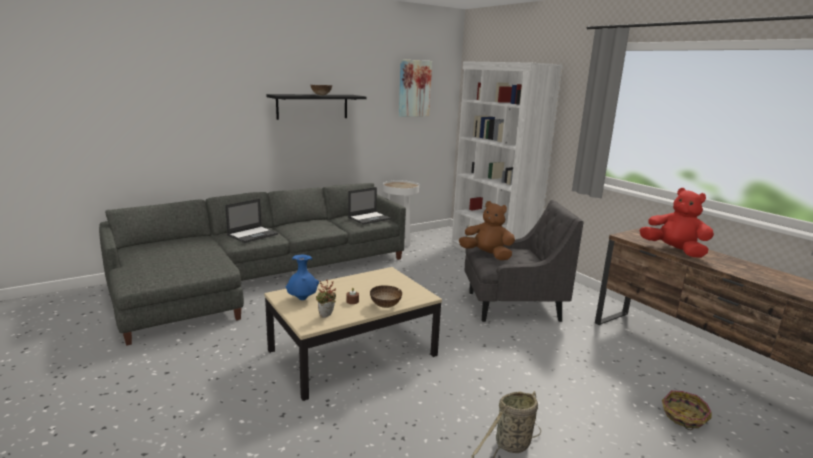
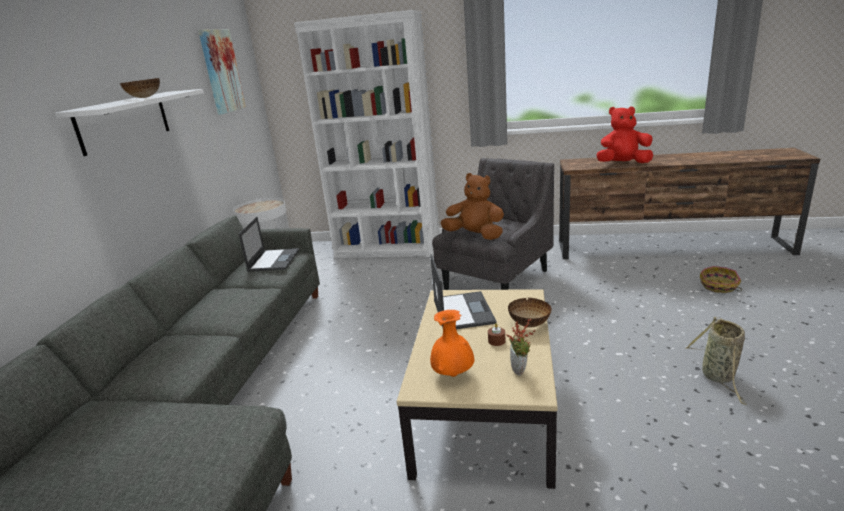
camera: 45 degrees left, 5 degrees up
(253, 234) = (174, 355): laptop -> laptop (462, 311)
(302, 299) = (453, 374): blue vase -> orange vase
(312, 106) = (124, 121): black shelf -> white shelf
(487, 255) = (475, 236): brown plush toy -> brown plush toy turned 45 degrees clockwise

